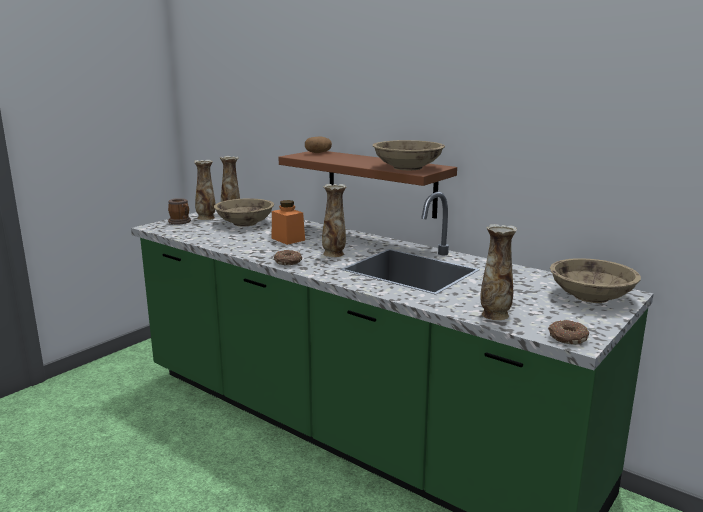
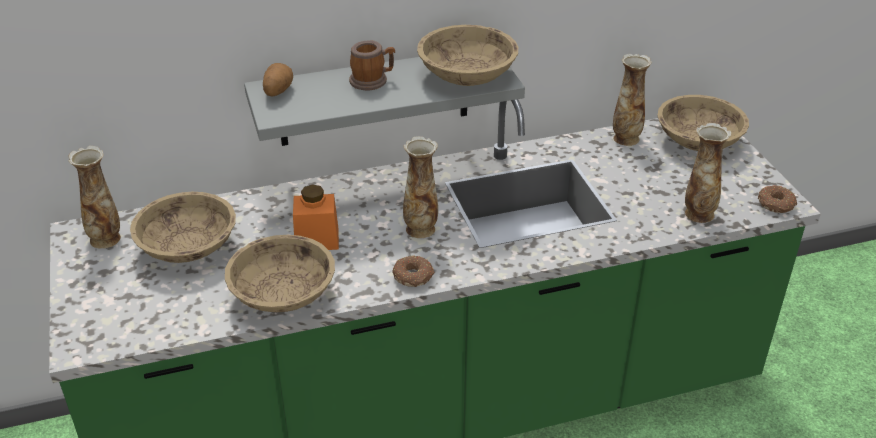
camera: 55 degrees left, 20 degrees up
(181, 222) = (93, 307): mug -> mug (372, 80)
(206, 218) = (105, 274): vase -> vase (626, 138)
(234, 244) = (283, 294): none -> beige bowl
(381, 183) = (374, 97): brown shelf -> grey shelf

